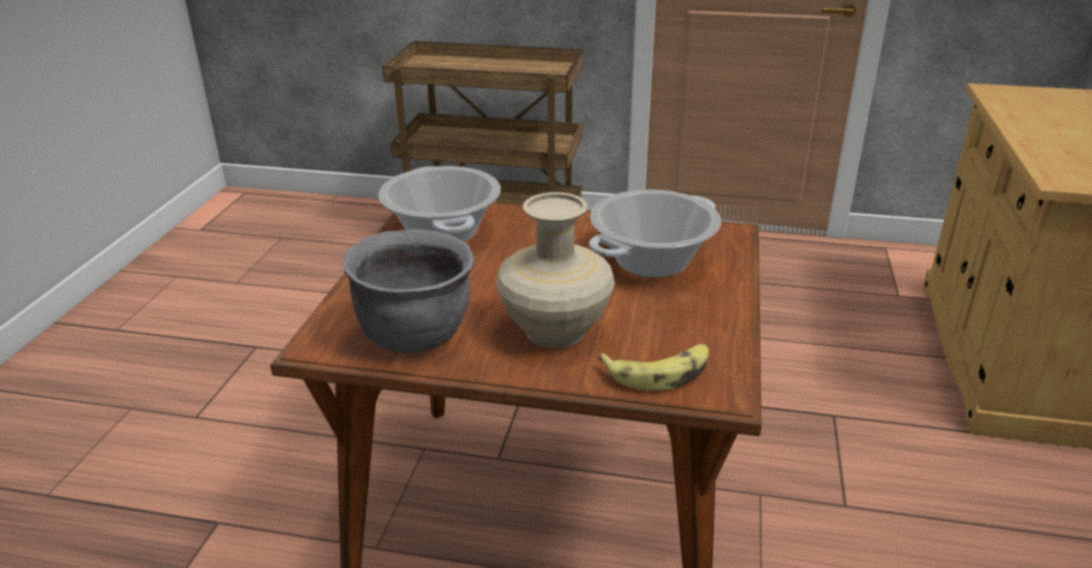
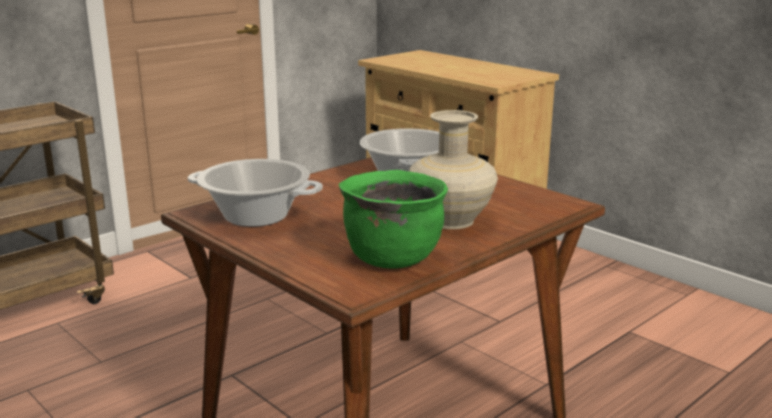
camera: 55 degrees left, 10 degrees down
(416, 335) = (392, 257): grey cooking pot -> green cooking pot
(659, 373) = (532, 210): banana -> none

